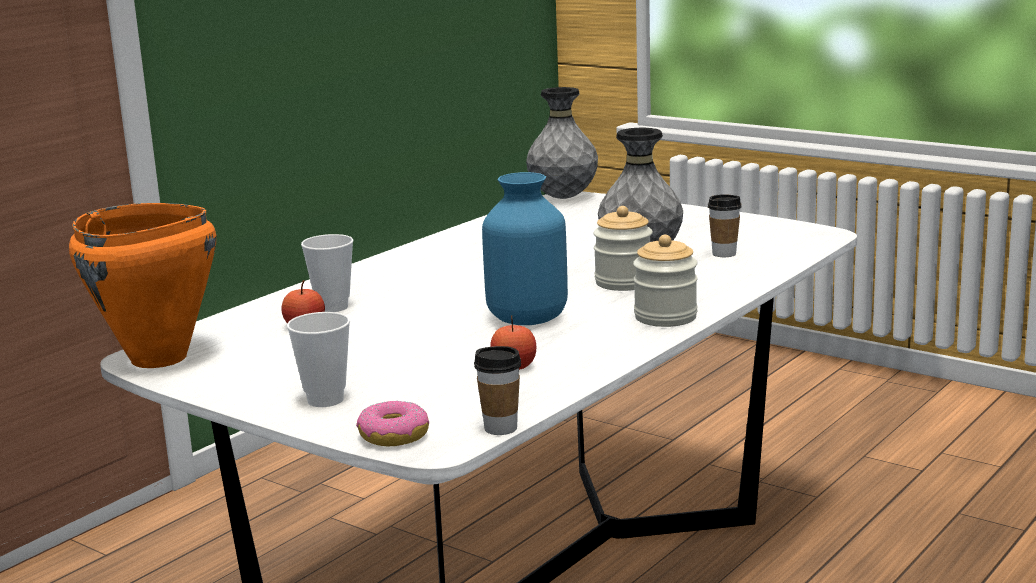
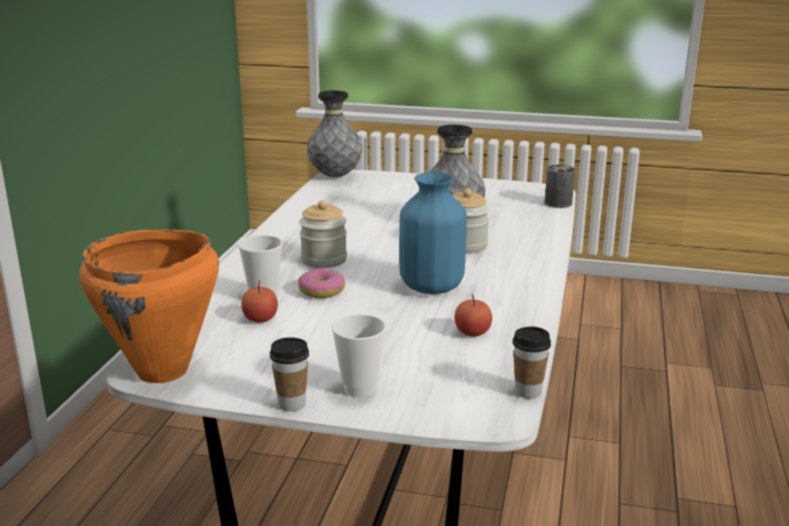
camera: 25 degrees left, 5 degrees up
(393, 436) = (455, 414): donut -> donut (321, 291)
(665, 317) = (529, 272): jar -> jar (324, 260)
(724, 254) = (506, 213): cup -> cup (292, 404)
(811, 248) = (558, 203): none -> can

